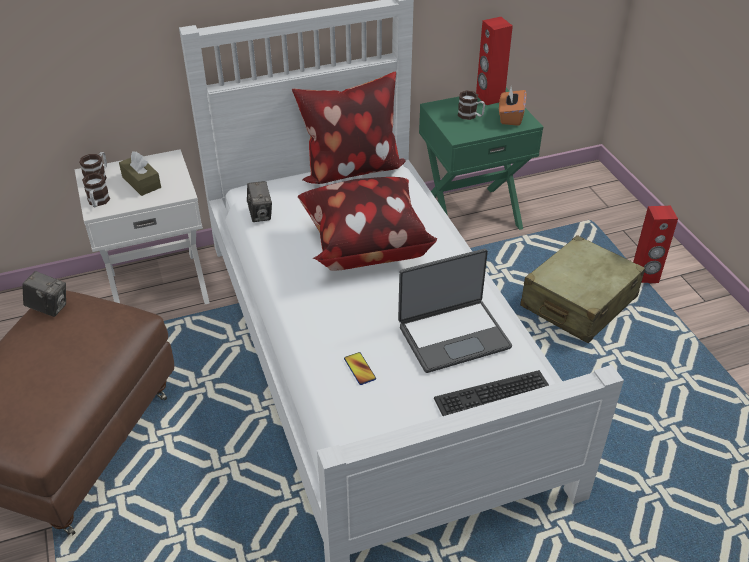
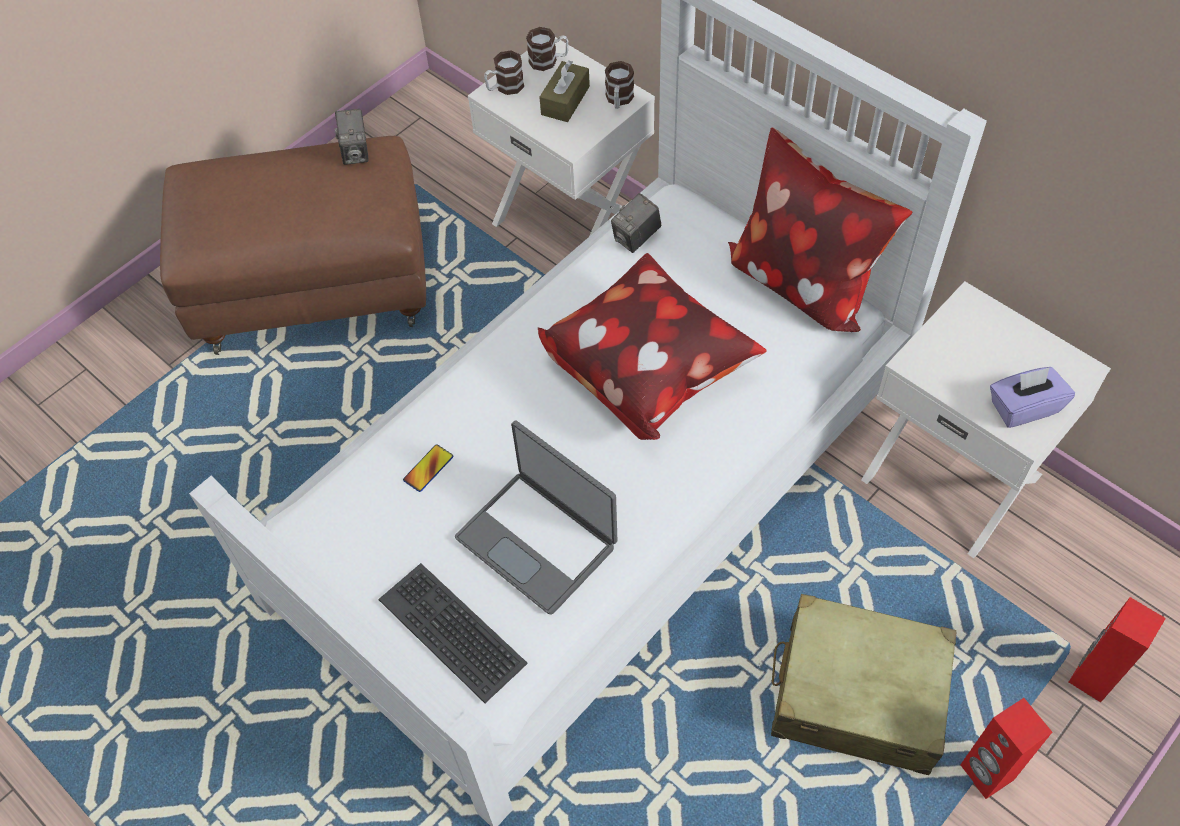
camera: 65 degrees right, 15 degrees up
(470, 116) = (983, 355): mug -> mug (619, 100)
(470, 214) = (953, 475): green nightstand -> white nightstand
(489, 98) = (1056, 359): red speaker -> red speaker (1092, 677)
(510, 117) = (1023, 407): orange tissue box -> purple tissue box

